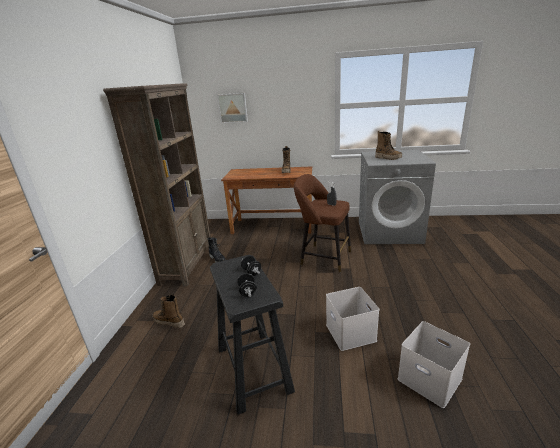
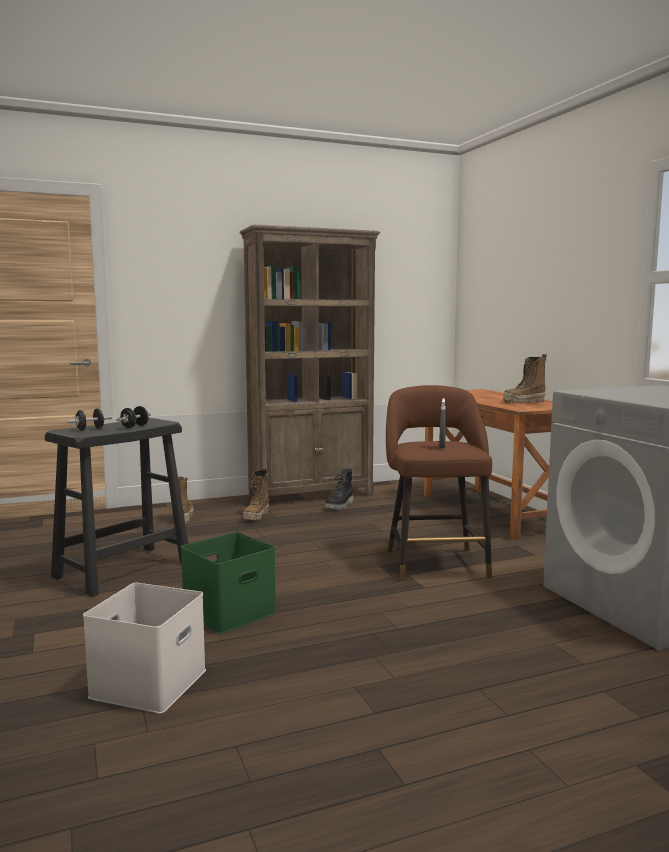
camera: 60 degrees right, 15 degrees down
(233, 108) = (501, 279): picture -> none
(351, 333) = (229, 613): white storage box -> green storage box
(388, 158) = (639, 393): boot -> boot (256, 516)

